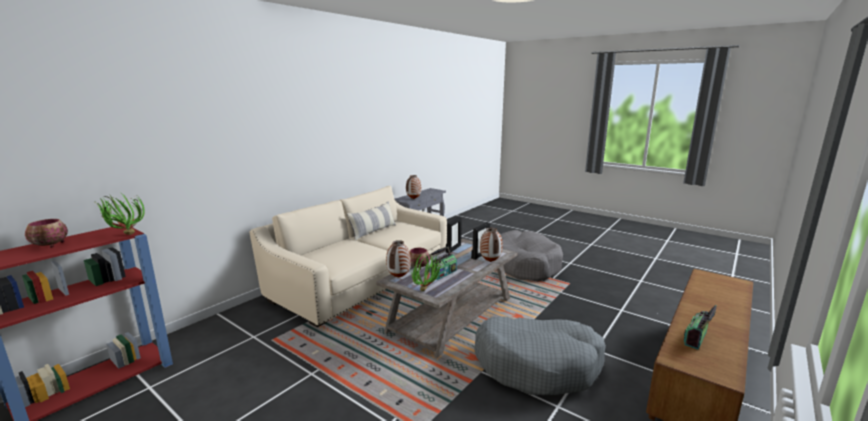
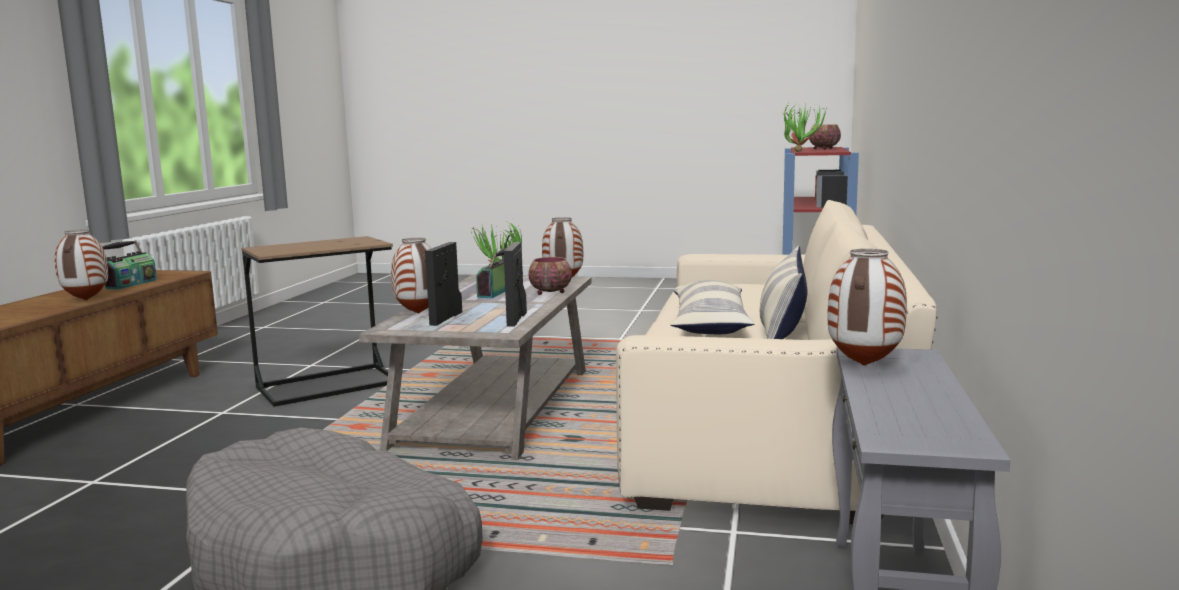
camera: 155 degrees right, 5 degrees down
(389, 238) = (709, 324): none -> pillow
(538, 365) = (329, 385): grey dog bed -> brown side table
(691, 310) = (86, 300): none -> vase

